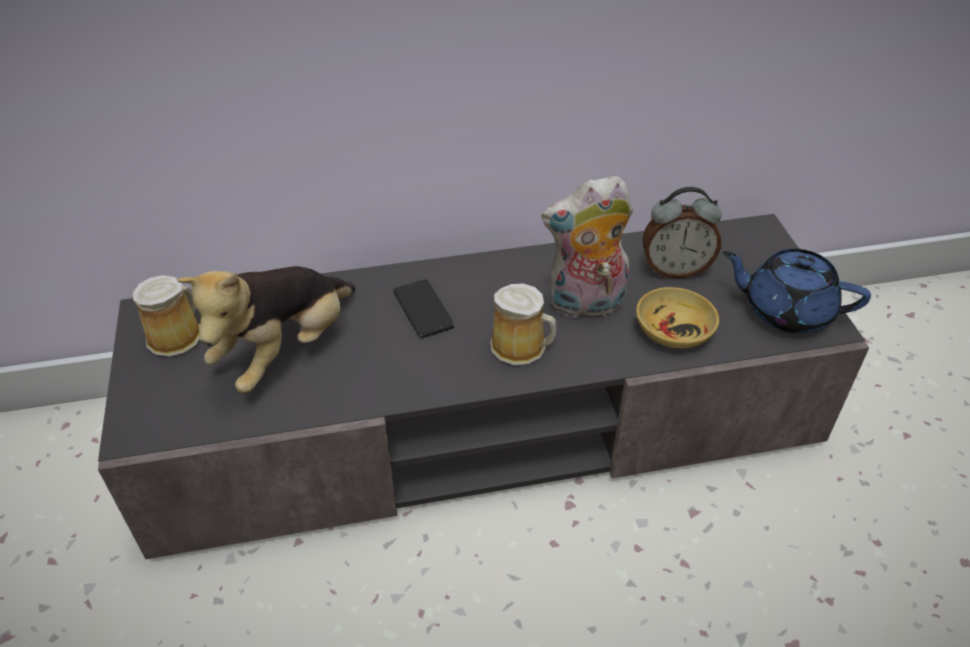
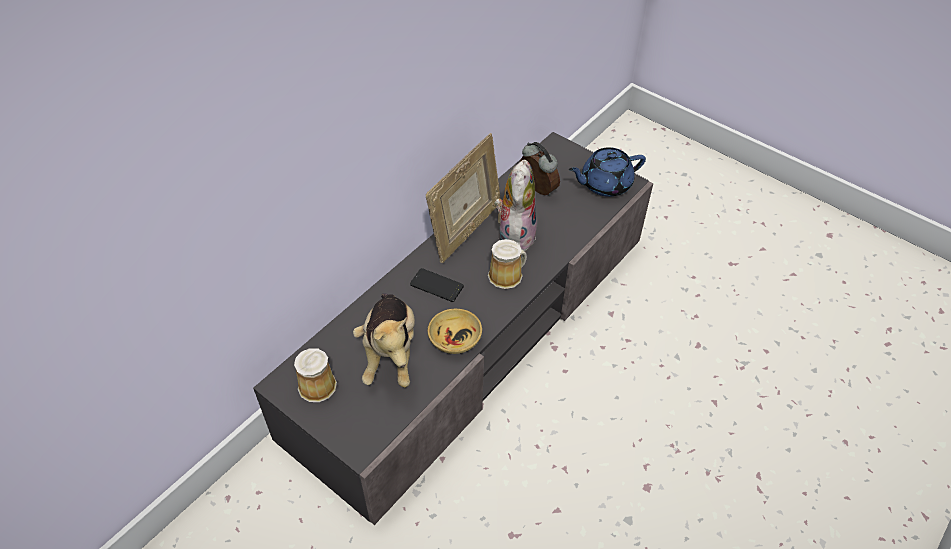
camera: 40 degrees left, 5 degrees up
(527, 269) = (466, 231): none -> picture frame
(585, 305) = (514, 235): plush toy -> plush toy turned 150 degrees clockwise
(673, 330) = (567, 224): beige bowl -> beige bowl (454, 338)
(675, 269) = (537, 190): alarm clock -> alarm clock turned 90 degrees counterclockwise

